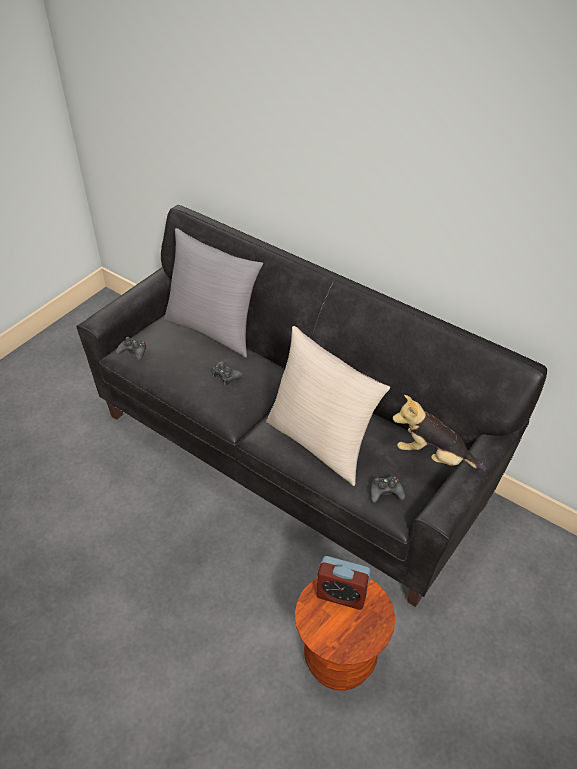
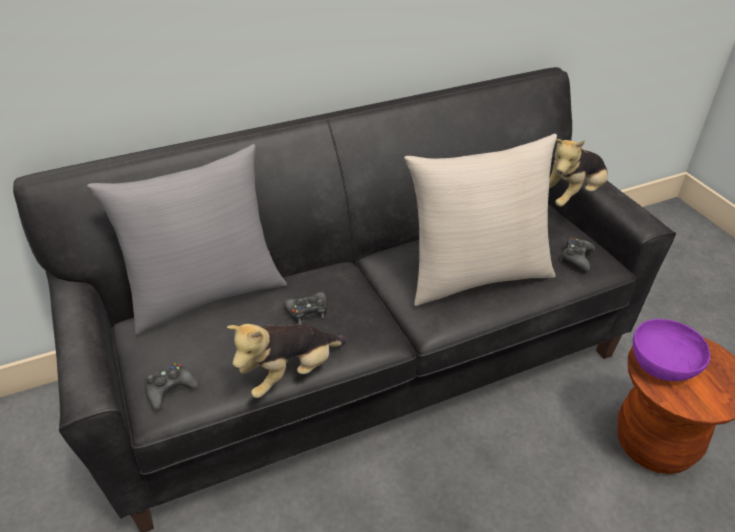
camera: 60 degrees left, 5 degrees down
(174, 392) = (291, 373): none -> plush toy
(341, 595) = (662, 364): alarm clock -> purple bowl

